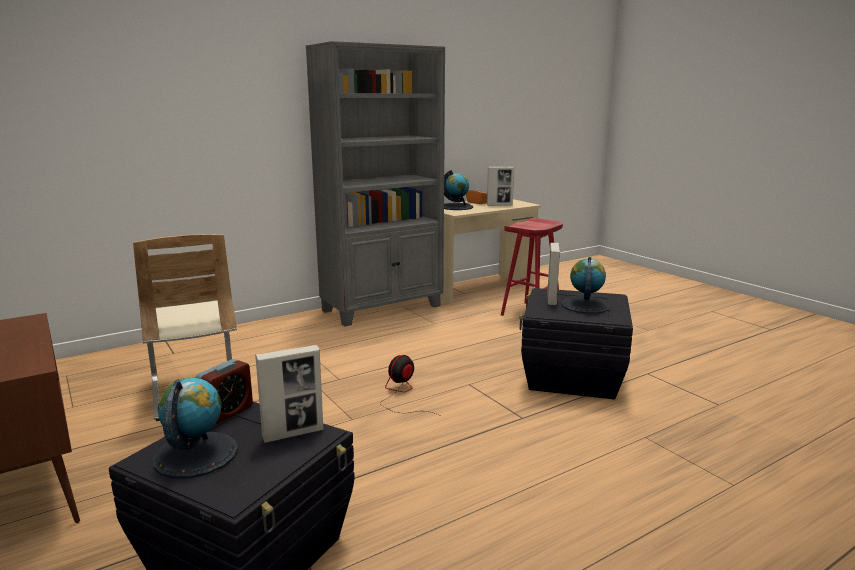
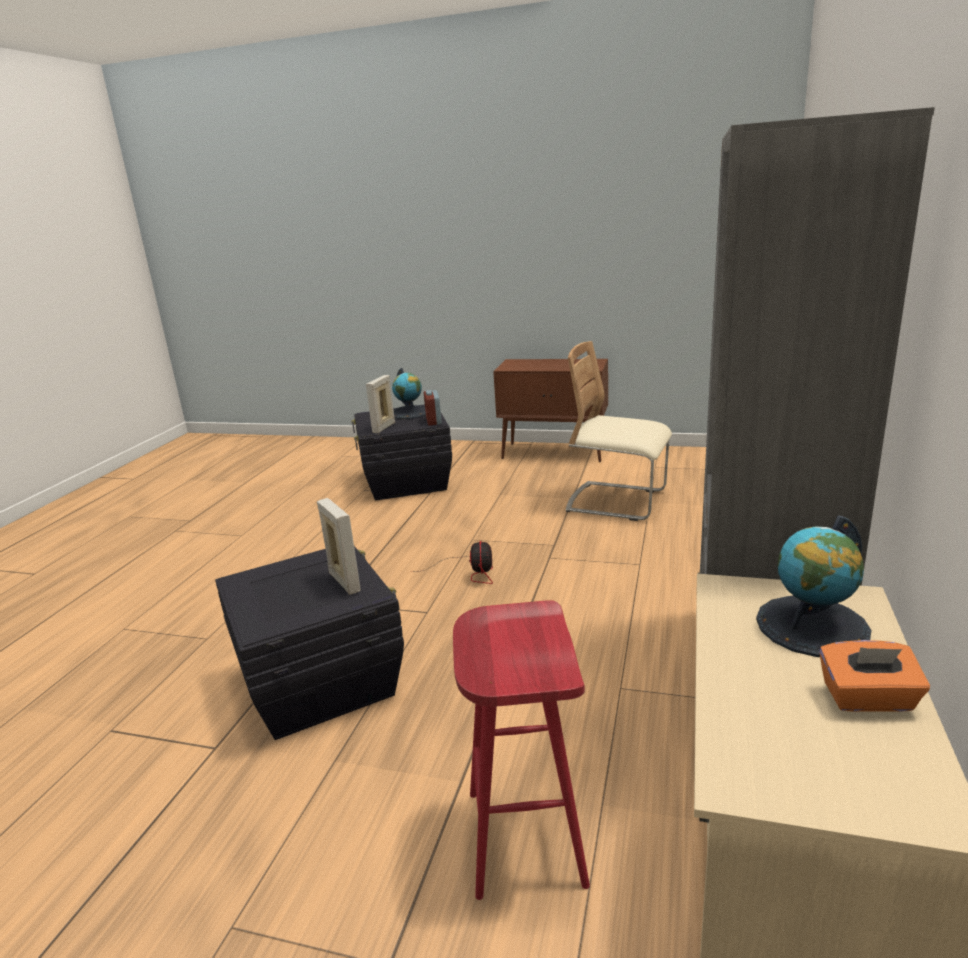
camera: 140 degrees right, 5 degrees up
(499, 205) = (772, 708): picture frame -> none
(585, 305) = (291, 589): globe -> none

